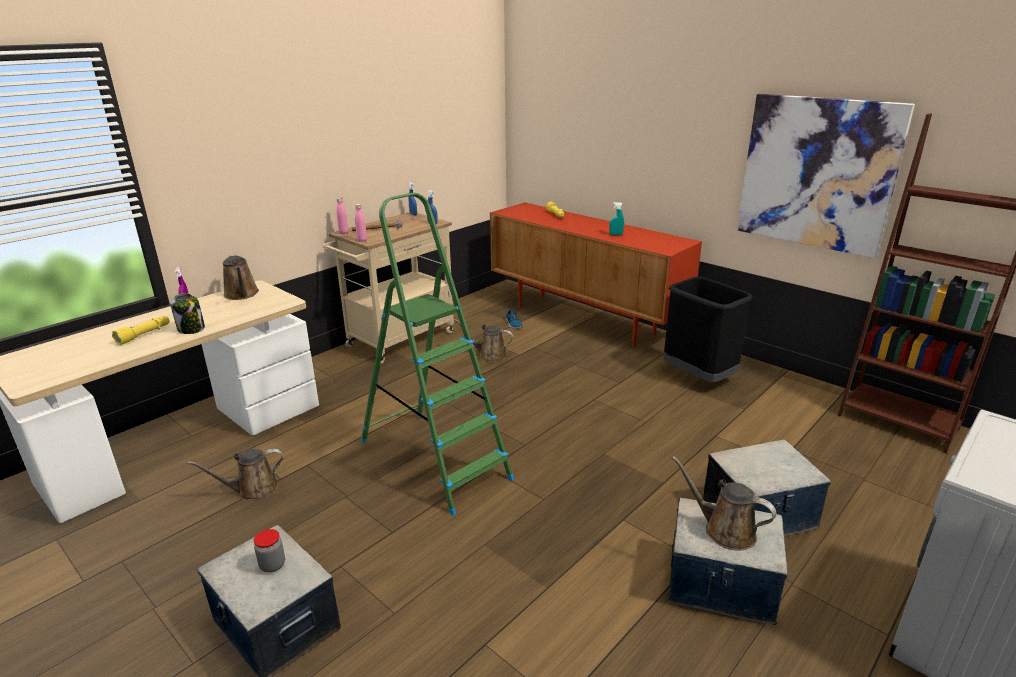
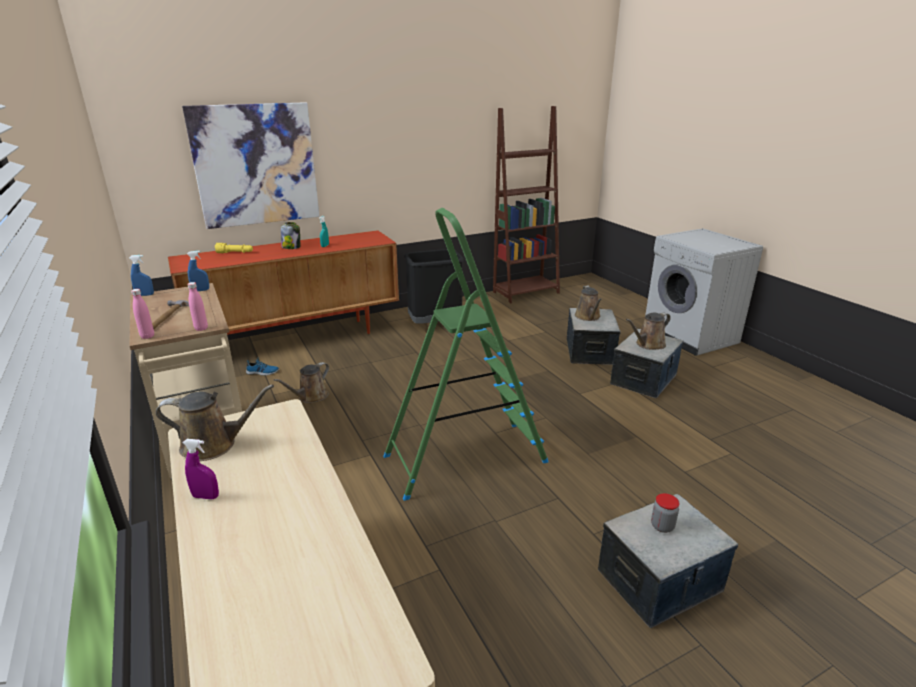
camera: 70 degrees left, 0 degrees up
(144, 335) = (284, 536): yellow flashlight -> none
(191, 329) = (303, 488): jar -> jar (291, 247)
(253, 490) = (449, 595): brown watering can -> brown watering can (588, 317)
(816, 173) = (444, 157): picture -> picture (256, 165)

